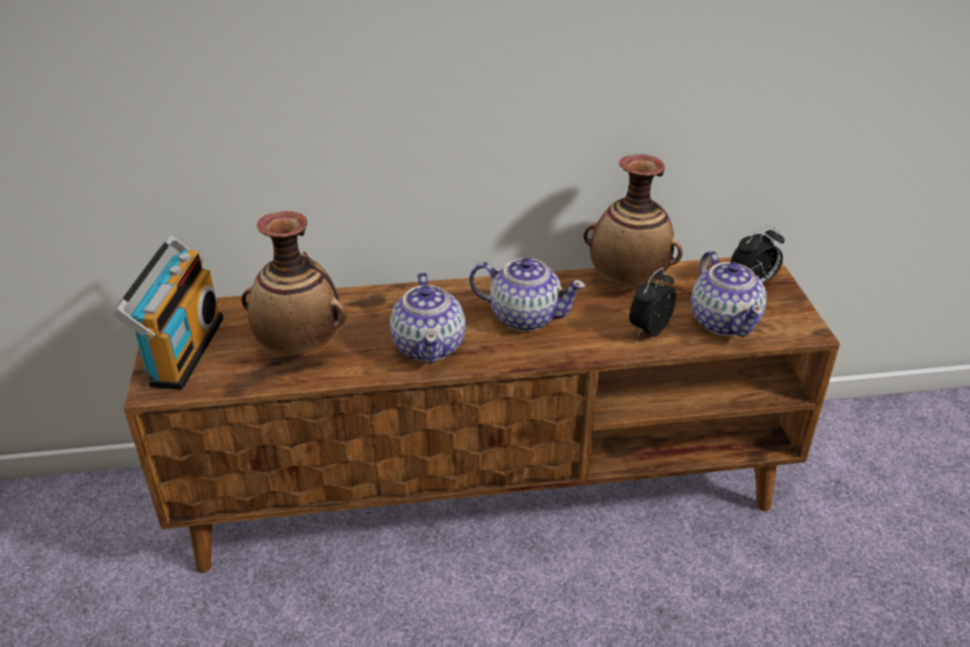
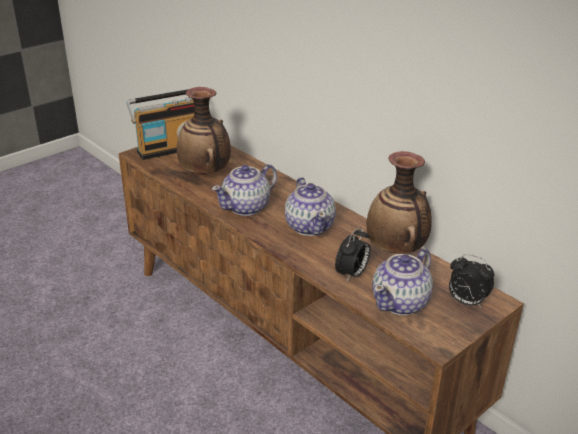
camera: 55 degrees right, 5 degrees down
(649, 330) = (352, 275): alarm clock -> alarm clock turned 120 degrees clockwise

